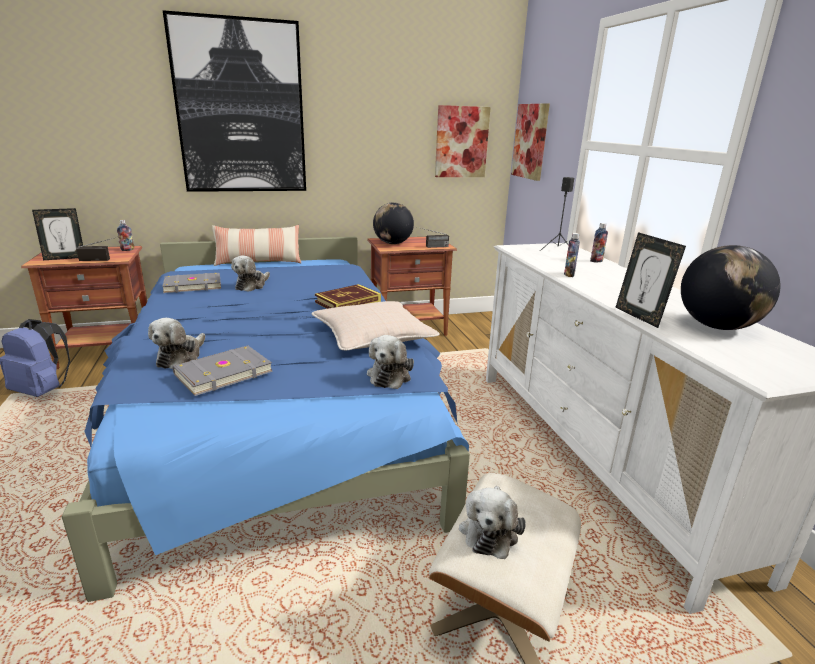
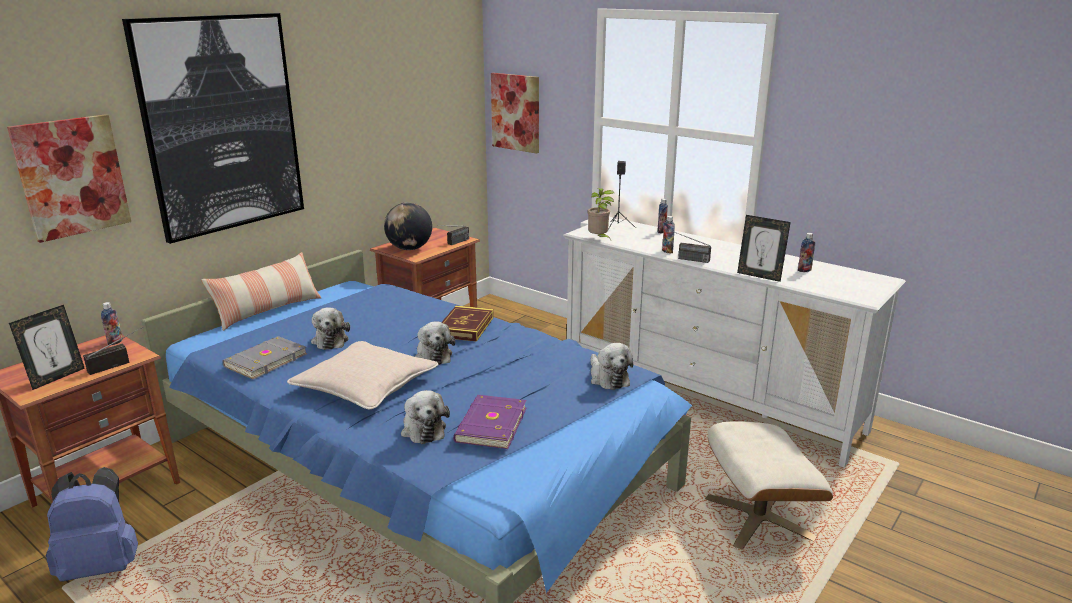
camera: 35 degrees left, 0 degrees up
(222, 372) = (489, 425): grey book -> purple book
(373, 334) = (539, 350): beige pillow -> beige pillow (365, 384)
(461, 142) = (442, 120): picture -> picture (72, 177)
(489, 531) = (760, 456): plush toy -> plush toy (433, 355)
(518, 254) = (599, 239): none -> potted plant
(576, 284) = (685, 259): none -> radio
(717, 326) = (804, 270): globe -> bottle

